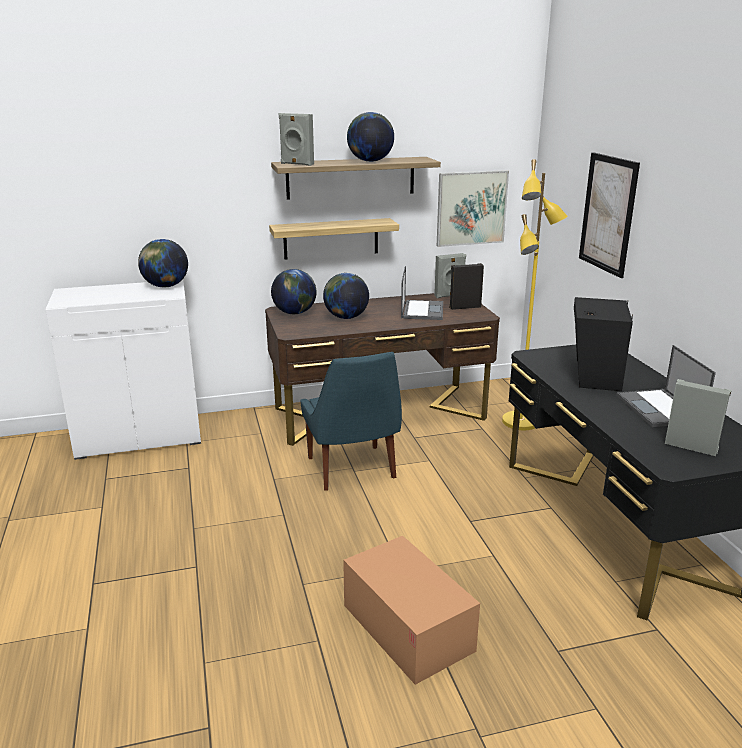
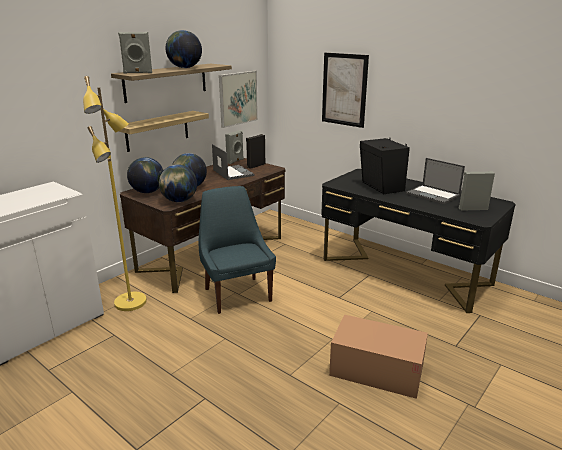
camera: 35 degrees left, 0 degrees up
(165, 286) = (47, 189): globe -> globe (179, 201)
(352, 470) = (237, 293): blue chair -> blue chair turned 150 degrees counterclockwise
(521, 422) = (302, 234): yellow floor lamp -> yellow floor lamp (131, 302)

